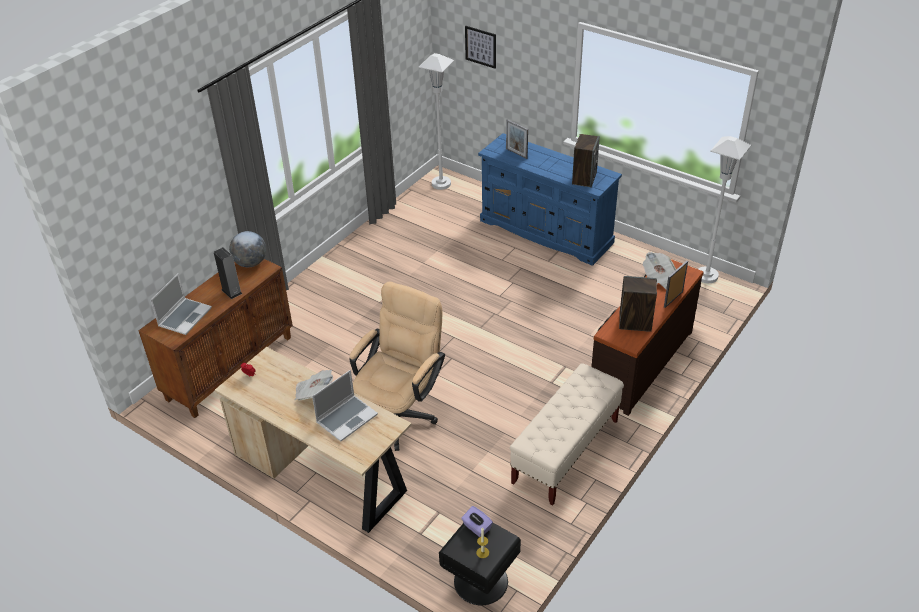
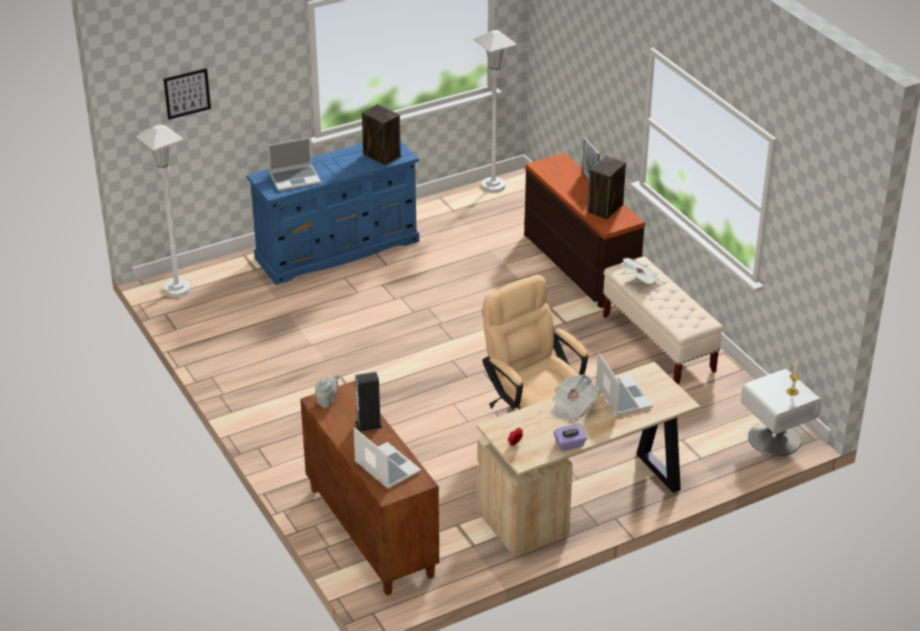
camera: 65 degrees left, 5 degrees down
(250, 263) = (327, 401): globe -> grey teapot
(476, 527) = (763, 387): purple tissue box -> purple tissue box (569, 444)
(480, 582) = (775, 439): black nightstand -> white nightstand
(516, 153) = (295, 179): picture frame -> laptop
(660, 279) = (557, 176): newspaper -> newspaper (641, 281)

